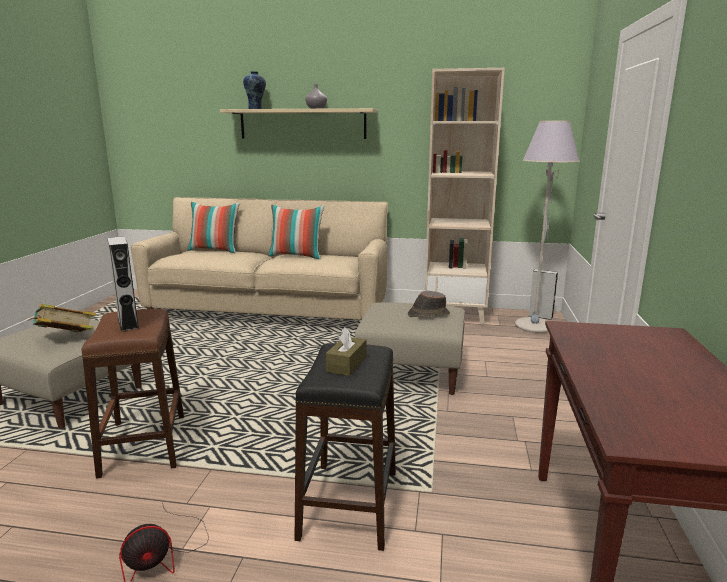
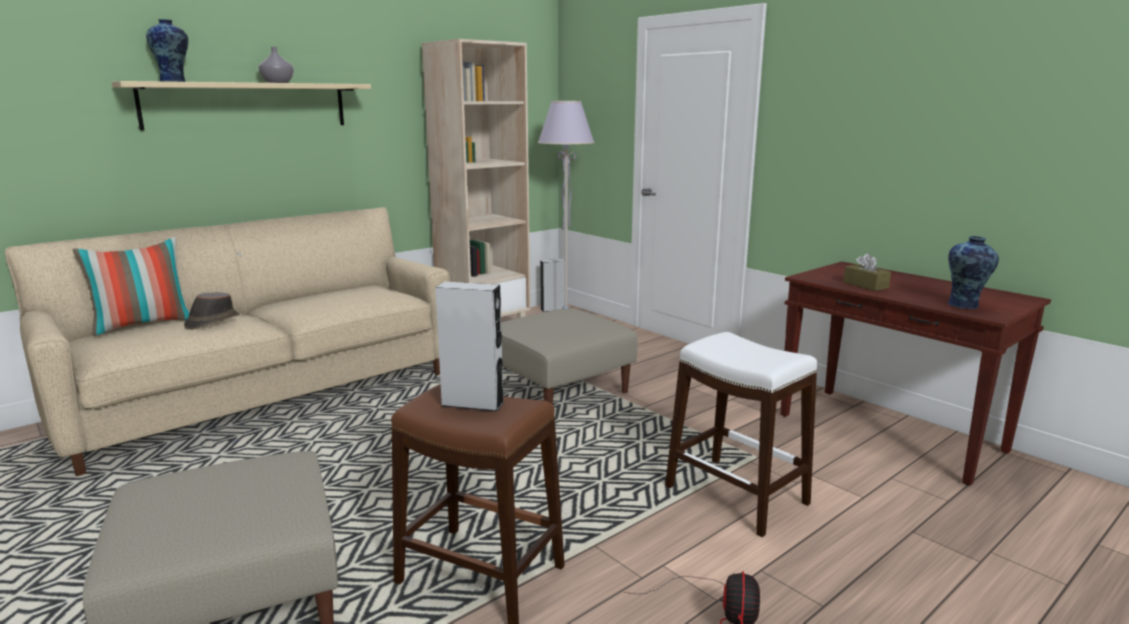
camera: 50 degrees left, 0 degrees up
(65, 339) = (248, 499): book -> none
(296, 256) = (307, 301): pillow -> none
(346, 364) = (750, 350): brown tissue box -> brown tissue box (865, 285)
(350, 504) = (736, 495): black stool -> white stool
(428, 314) = (569, 320): brown hat -> brown hat (212, 322)
(638, 417) = (964, 305): none -> vase

